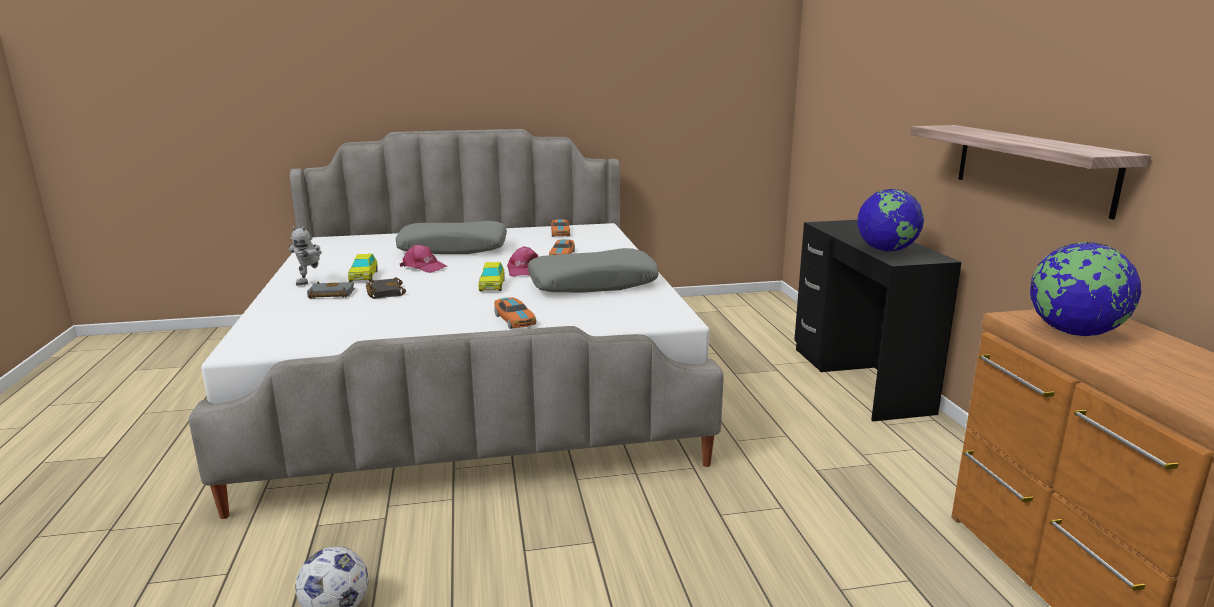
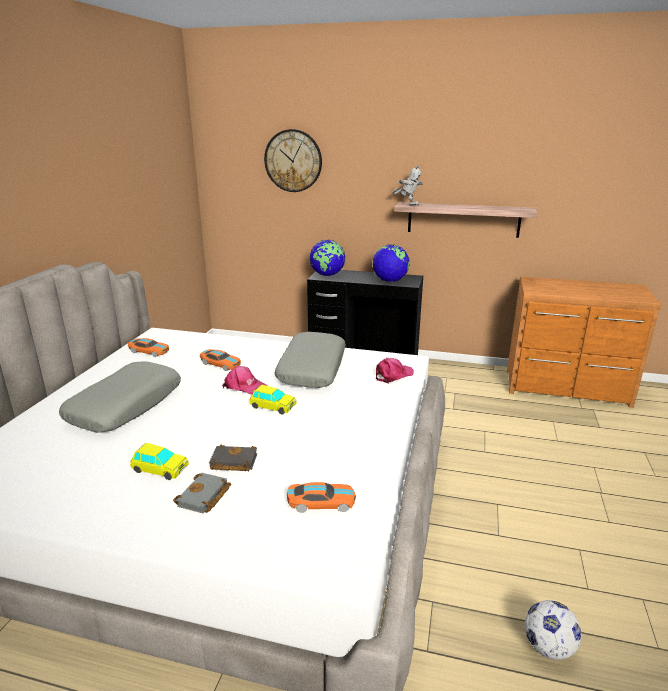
camera: 65 degrees left, 5 degrees up
(311, 281) = (135, 508): toy robot -> toy robot (407, 205)
(424, 267) = (171, 430): pink cap -> pink cap (393, 375)
(514, 320) = (368, 412): toy car -> toy car (321, 502)
(864, 55) = (293, 161): none -> wall clock
(1074, 333) = (555, 289): globe -> globe (327, 275)

